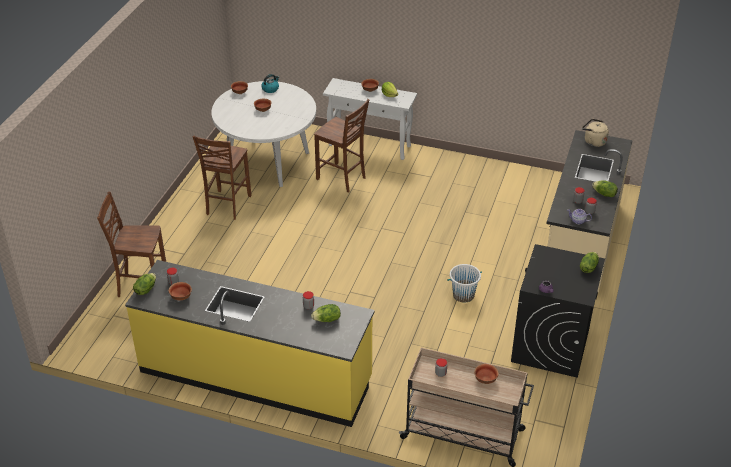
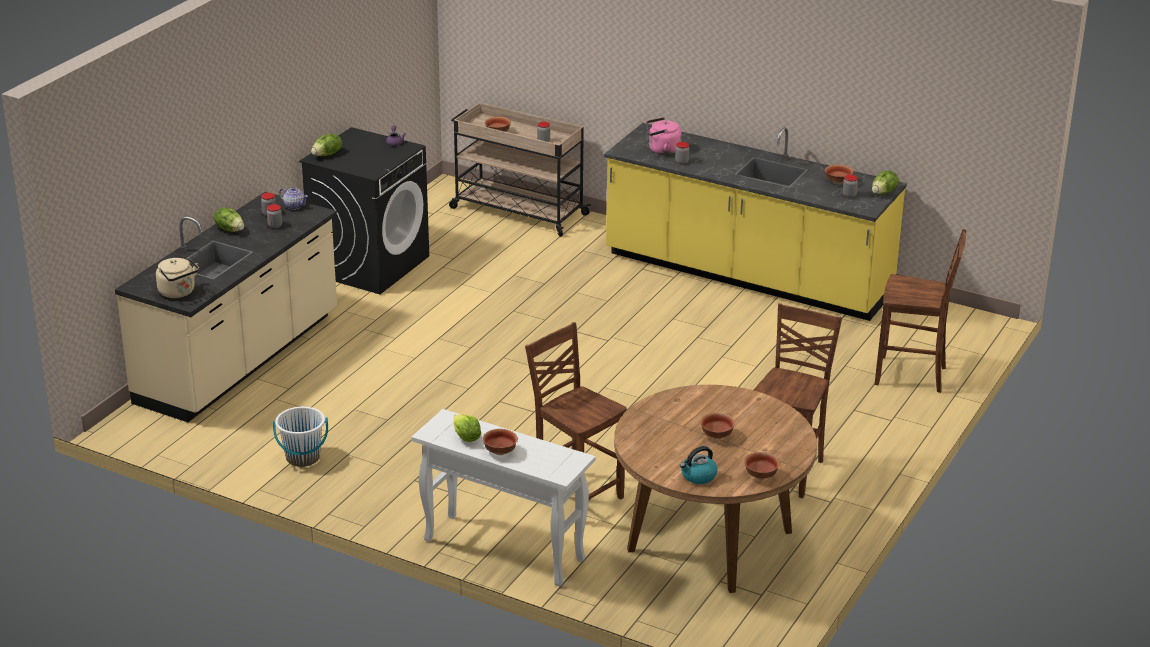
camera: 170 degrees left, 10 degrees down
(267, 162) = (710, 541): white dining table -> brown dining table
(327, 320) = (662, 150): lettuce -> pink kettle
(463, 295) = (450, 321): white bucket -> white bucket (303, 458)

